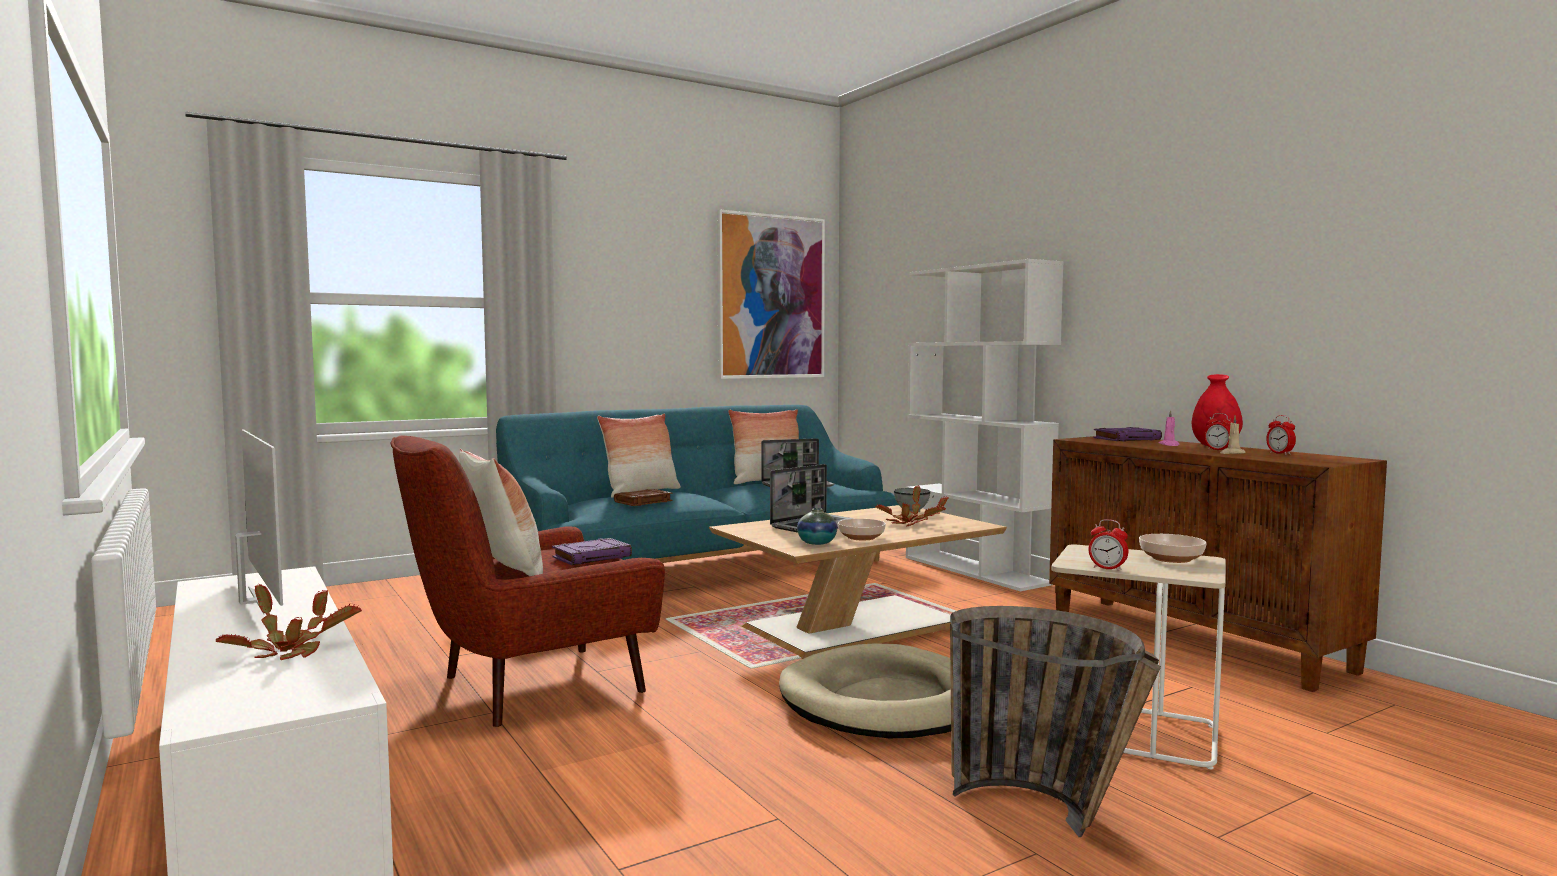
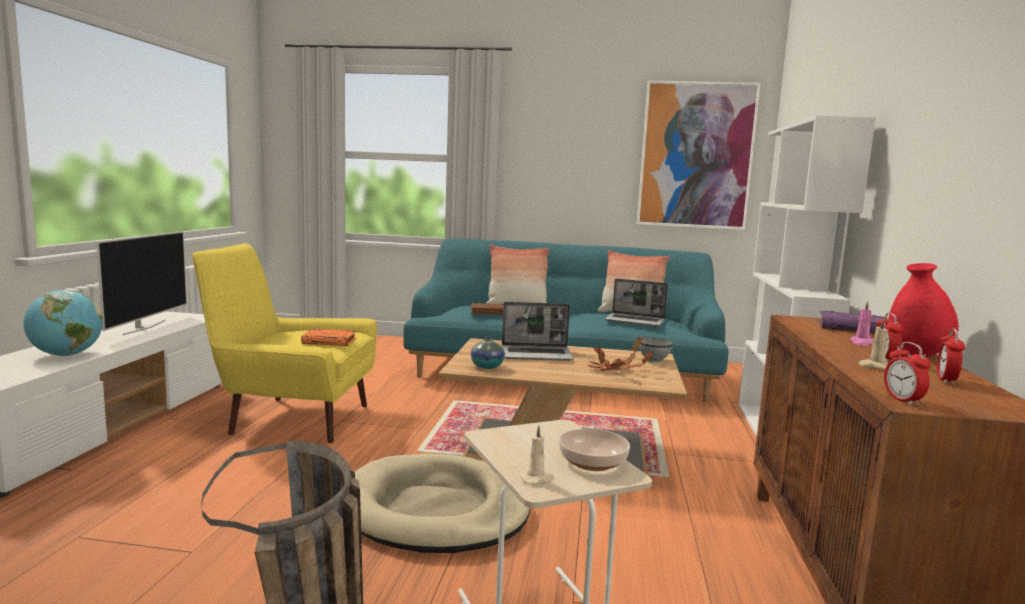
camera: 40 degrees right, 5 degrees up
(289, 650) = (66, 355): potted plant -> globe
(504, 569) = (275, 338): pillow -> none
(529, 687) = (292, 418): red armchair -> yellow armchair
(592, 557) = (330, 341): purple book -> orange book
(862, 537) = (533, 371): bowl -> none
(1107, 568) = (494, 449): alarm clock -> alarm clock (902, 400)
(1184, 573) = (537, 479): none -> beige candle

